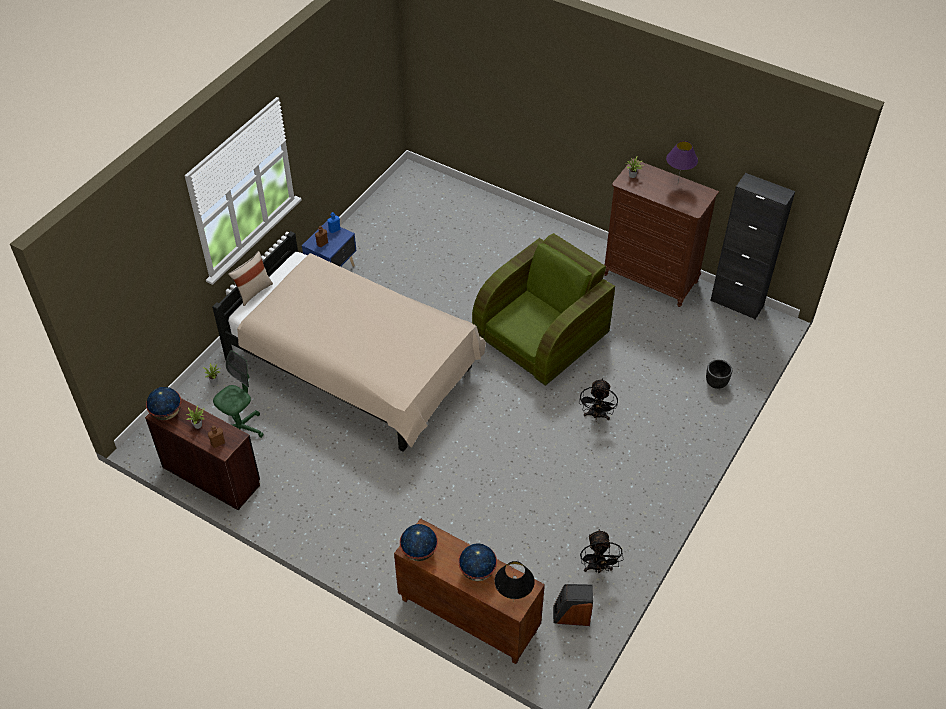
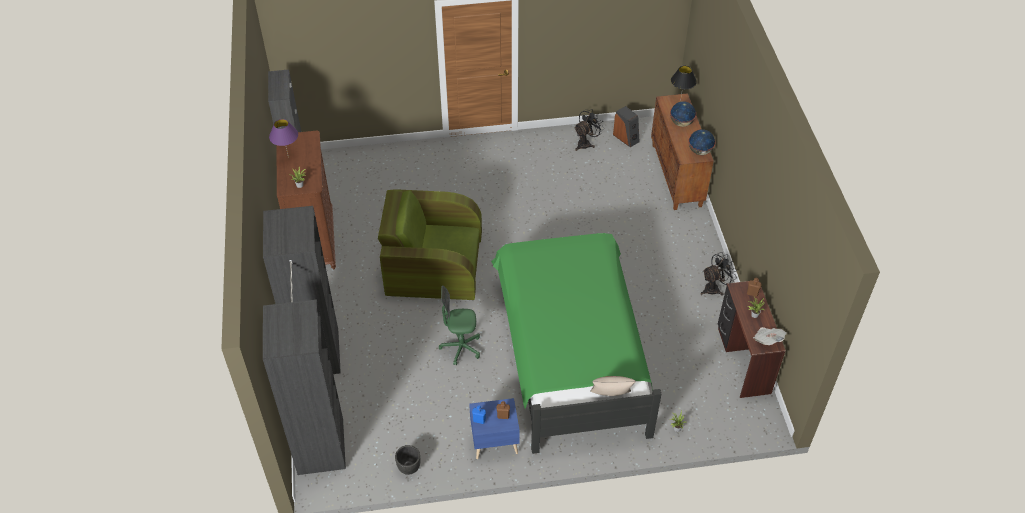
camera: 130 degrees left, 0 degrees up
(167, 413) = (767, 340): globe -> newspaper
(241, 429) = (693, 375): green office chair -> green office chair (461, 348)
(355, 367) = (571, 351): beige bed -> green bed
(479, 206) = (318, 397): none -> black wardrobe
(596, 415) = (477, 201): black fan -> black fan (714, 288)
(716, 383) = (390, 162): black planter -> black planter (409, 467)

